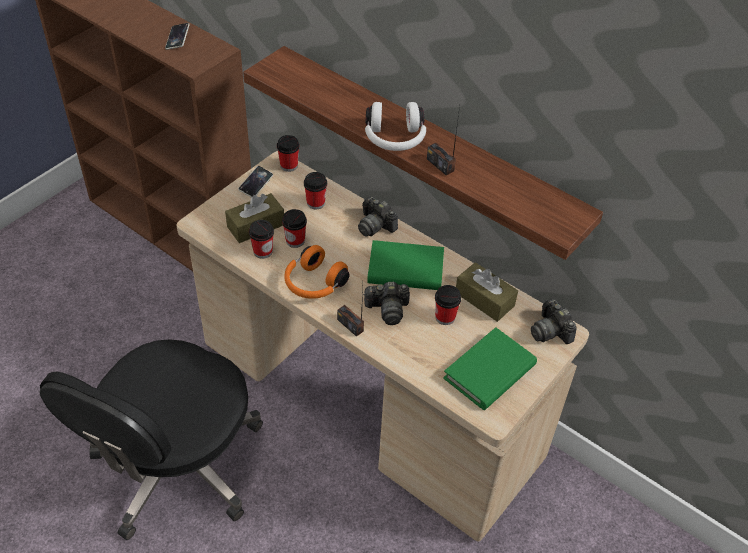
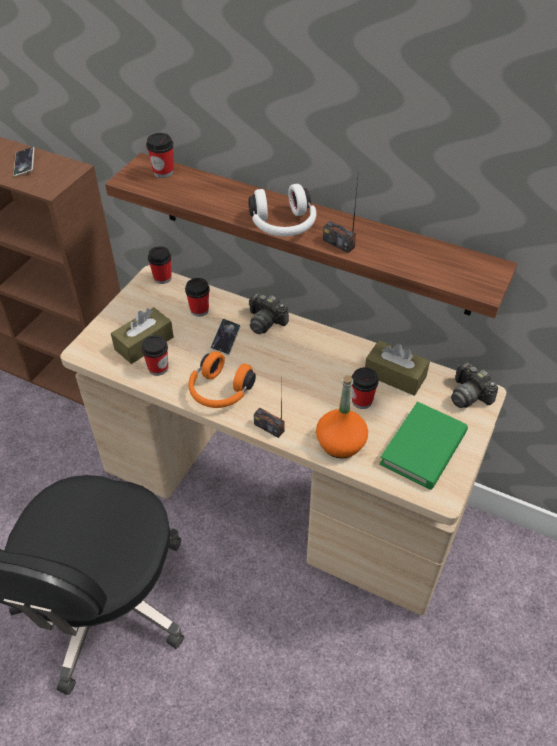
camera: 10 degrees left, 0 degrees up
(256, 184) = (133, 301): phone -> phone (225, 339)
(295, 241) = (188, 351): cup -> cup (163, 172)
(387, 309) = (302, 404): camera -> none
(405, 269) = (308, 360): green book -> none
(412, 352) = (340, 443): none -> orange bottle

